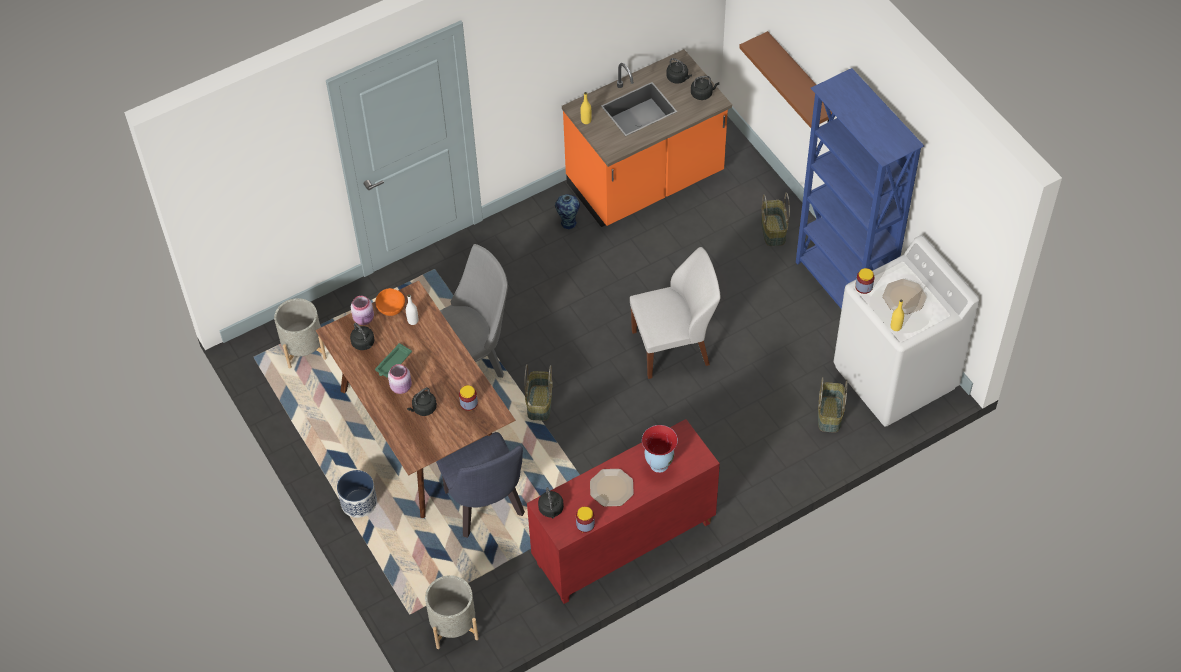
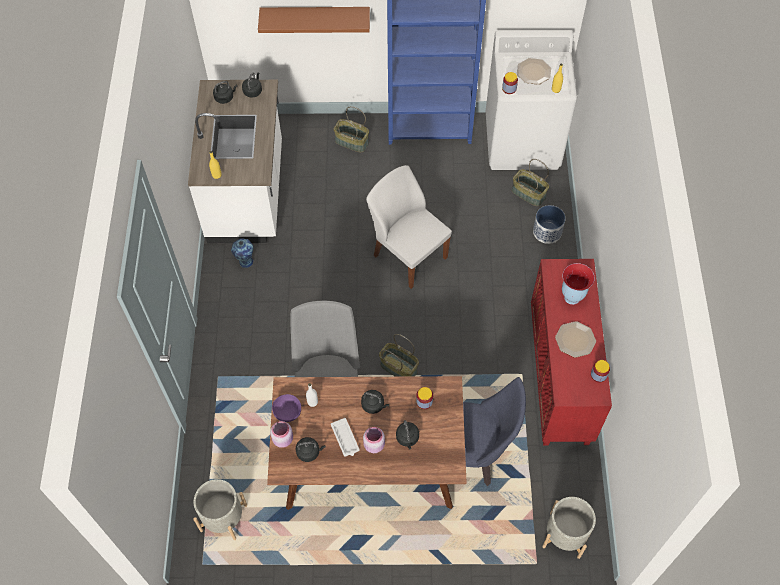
camera: 60 degrees left, 5 degrees up
(359, 502) = (406, 549): planter -> planter (547, 231)
(391, 307) = (287, 412): orange bowl -> purple bowl
(393, 363) = (345, 439): green tray -> white tray
(551, 510) = (571, 392): black kettle -> black kettle (374, 405)
(646, 181) = (248, 193): orange counter -> white counter
(673, 347) = (409, 255): white chair -> white chair turned 60 degrees counterclockwise

